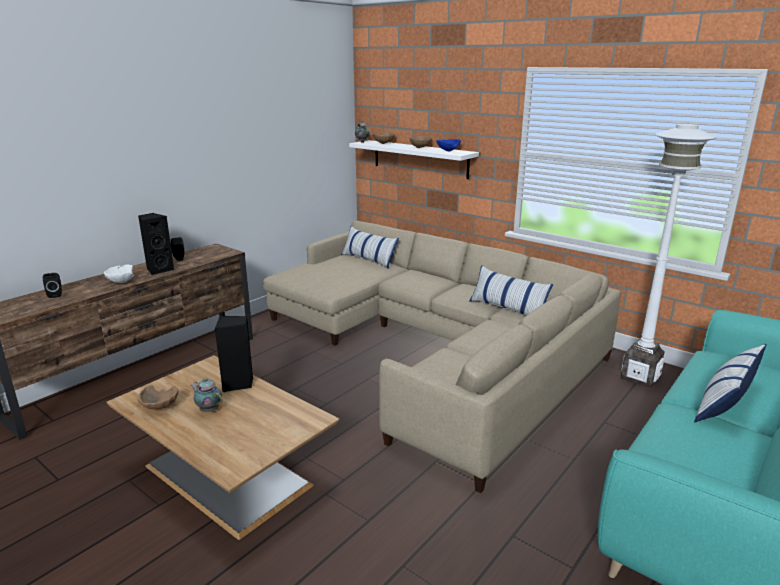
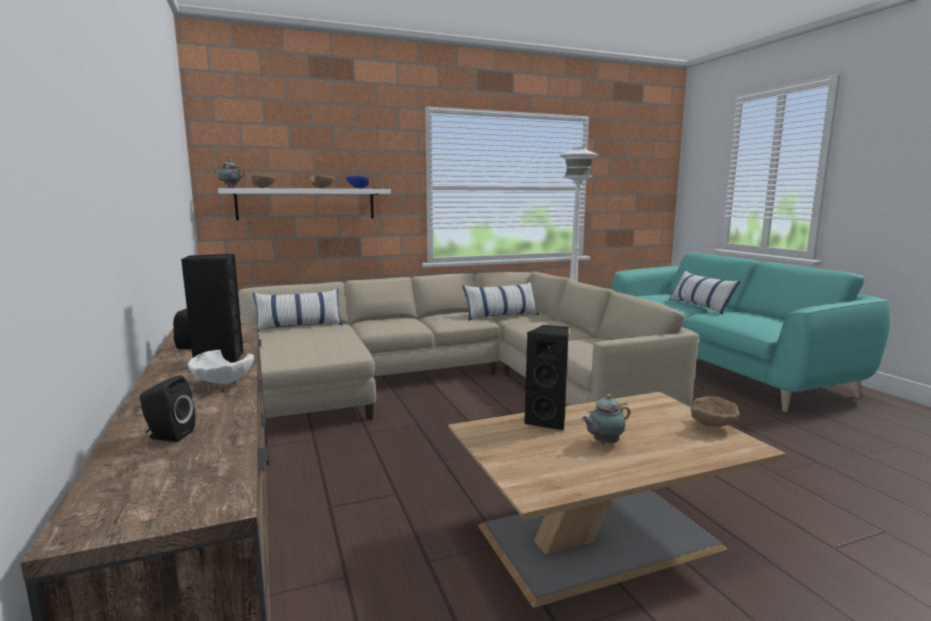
camera: 60 degrees left, 10 degrees down
(159, 408) = (577, 472): brown bowl -> brown bowl (712, 427)

